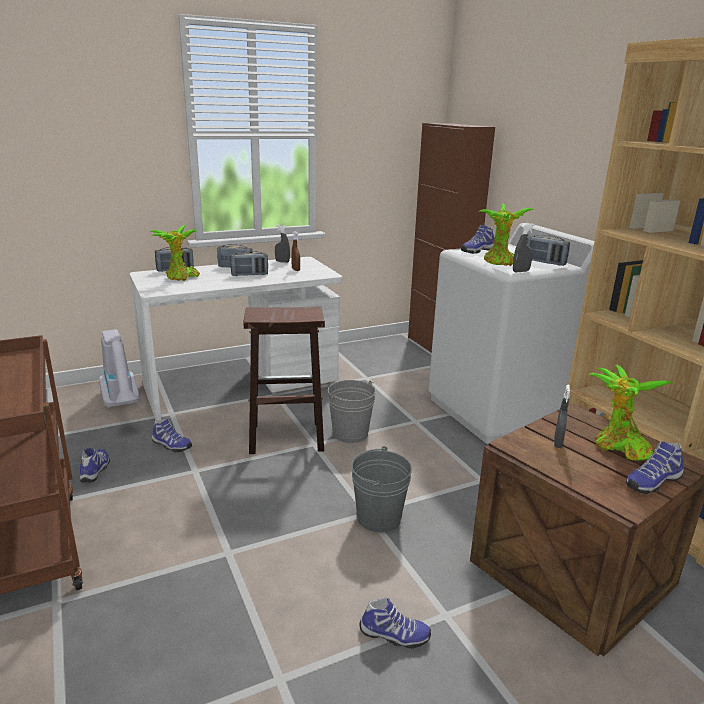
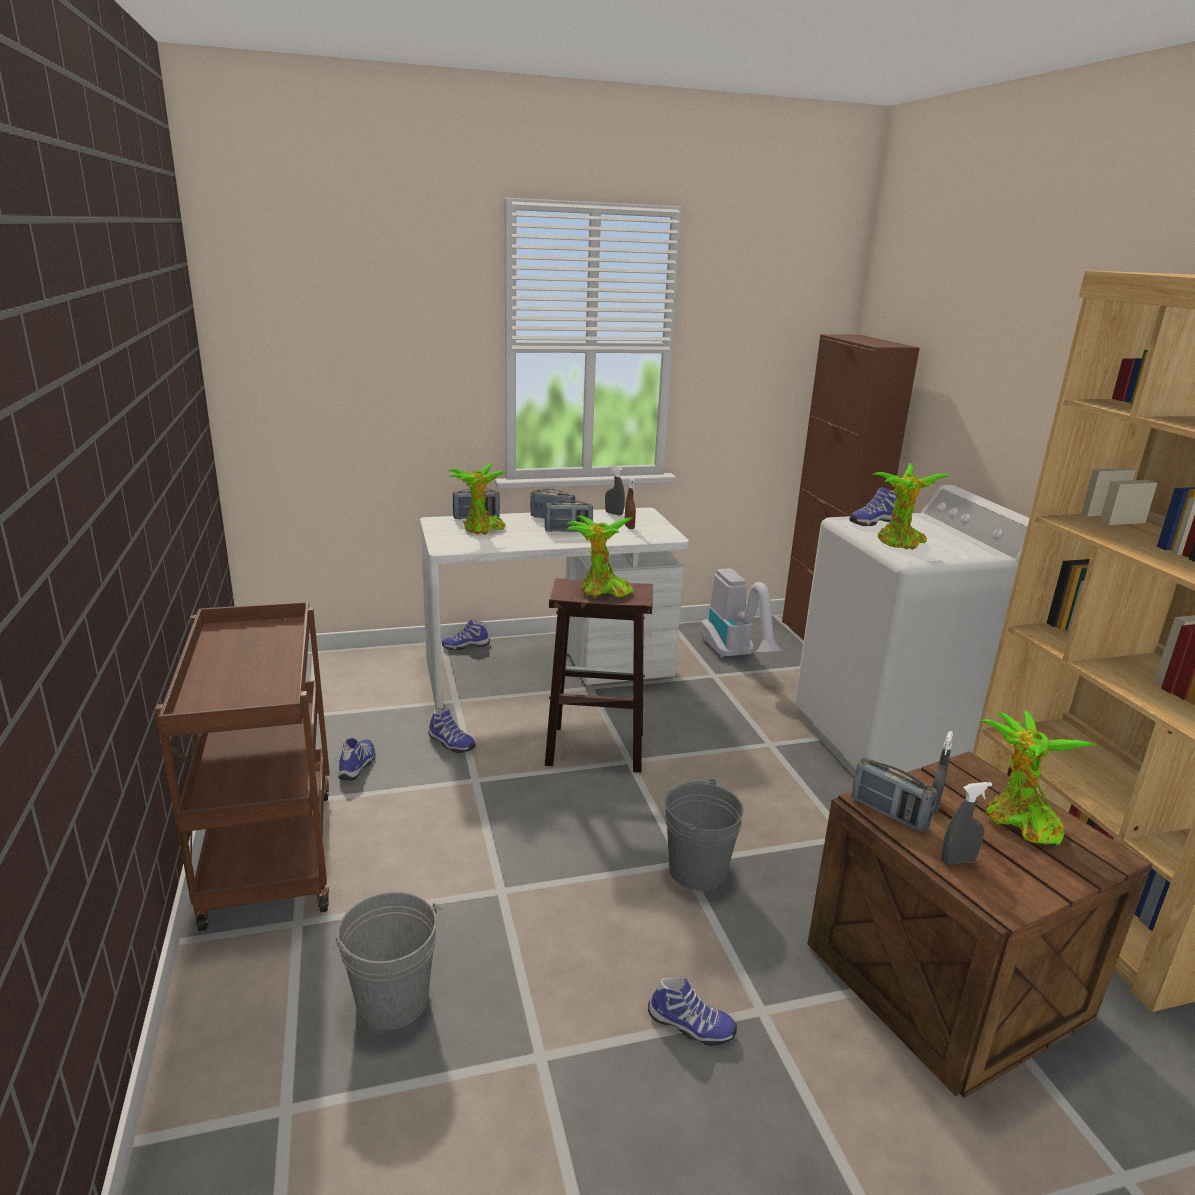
camera: 10 degrees right, 0 degrees up
(123, 405) = (399, 684): vacuum cleaner -> vacuum cleaner (736, 656)
(284, 314) = (602, 591): none -> potted plant
(350, 433) = (679, 752): grey bucket -> grey bucket (392, 1000)
(521, 271) = (925, 559): grey spray bottle -> grey spray bottle (957, 860)
(544, 262) = (964, 547): radio -> radio (889, 813)
(651, 481) = (1050, 875): shoe -> shoe (465, 645)

